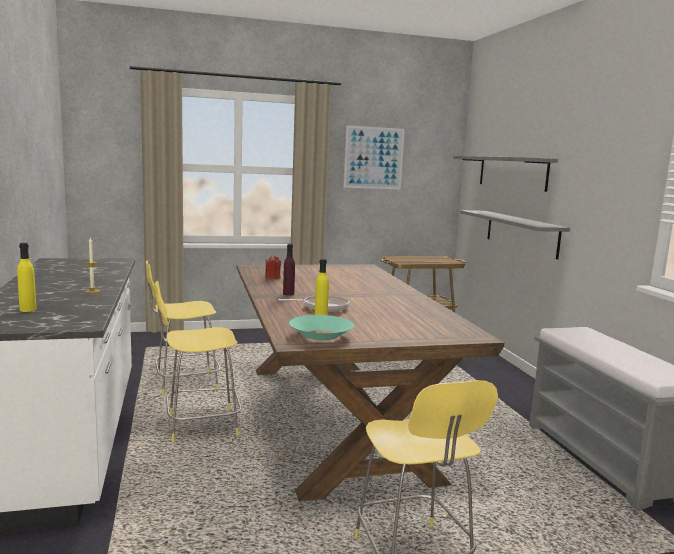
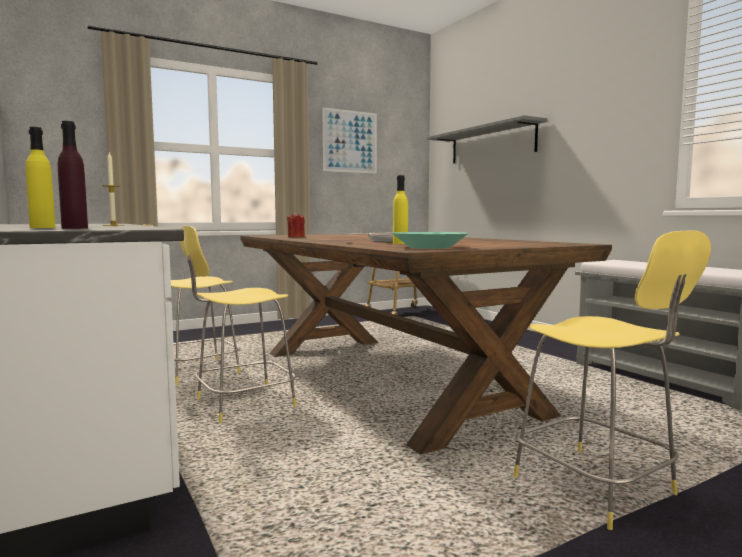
camera: 15 degrees left, 5 degrees down
(288, 294) = (334, 239): purple bottle -> purple bottle (74, 228)
(521, 233) = (509, 197): grey shelf -> none

